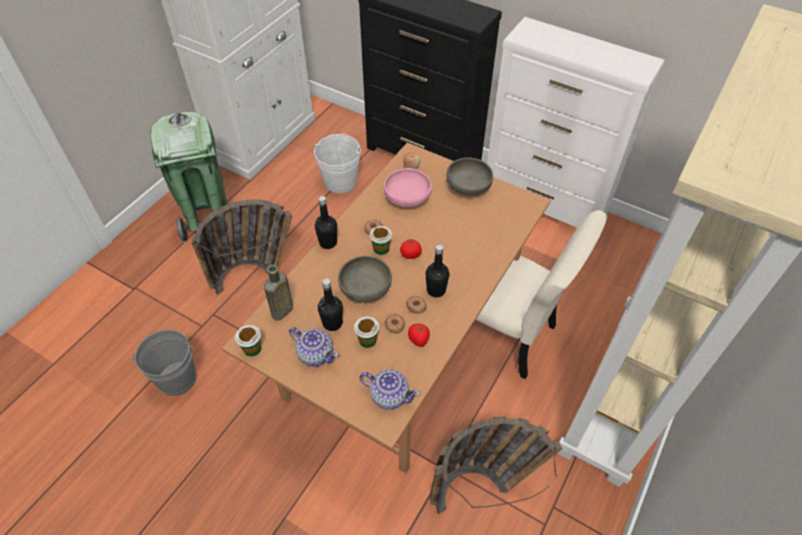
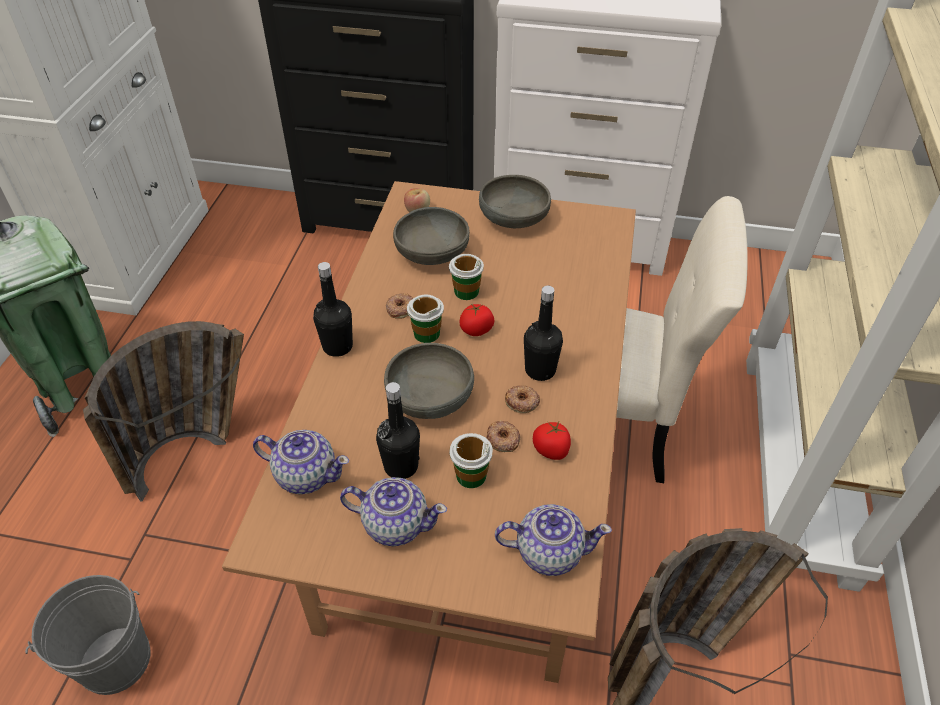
camera: 20 degrees left, 5 degrees down
(252, 348) = (279, 549): cup -> cup (466, 291)
(281, 312) = (305, 474): brown bottle -> teapot
(340, 181) = (280, 285): white bucket -> none
(407, 198) = (432, 253): pink bowl -> grey bowl

